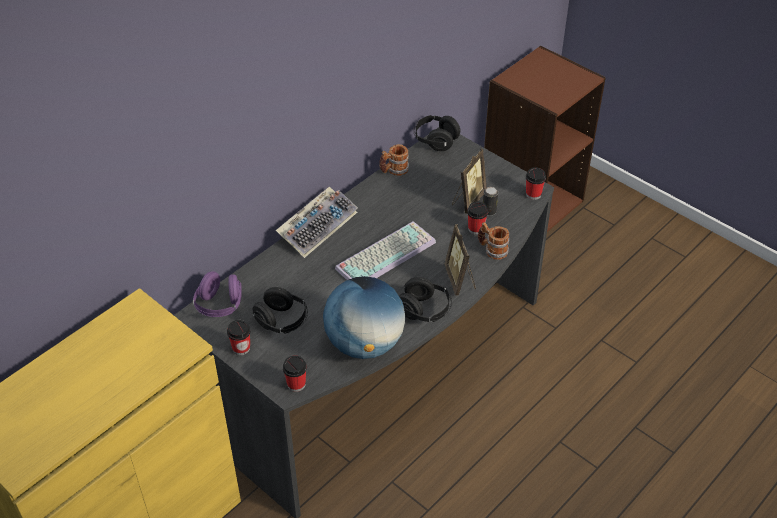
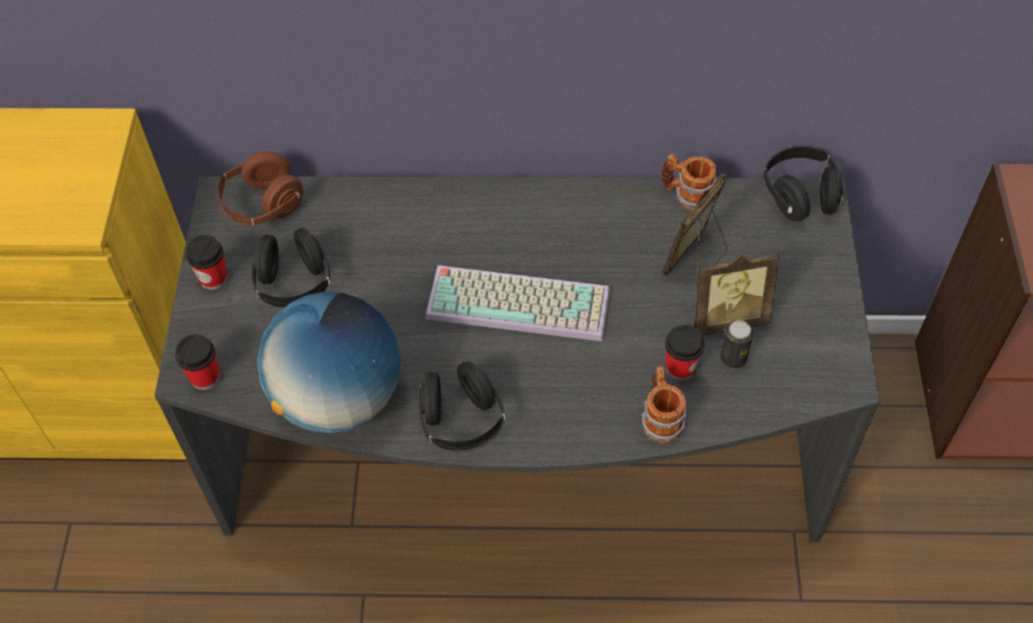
camera: 50 degrees right, 10 degrees up
(220, 305) = (262, 206): purple headphones -> brown headphones
(318, 226) = (494, 195): keyboard -> none
(460, 280) = (561, 421): picture frame -> picture frame (696, 260)
(533, 194) = (832, 387): cup -> none

